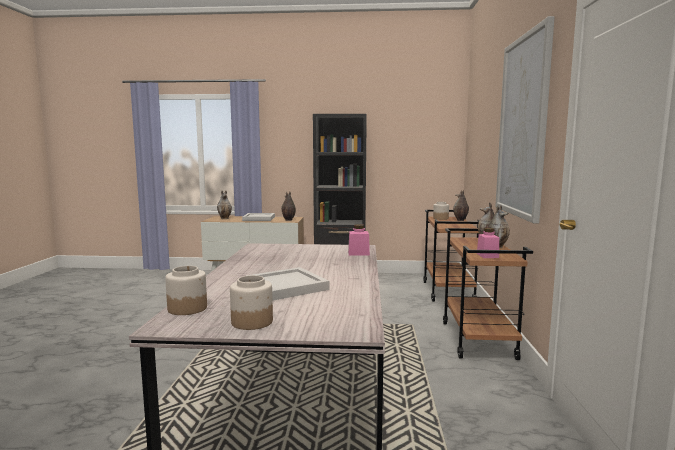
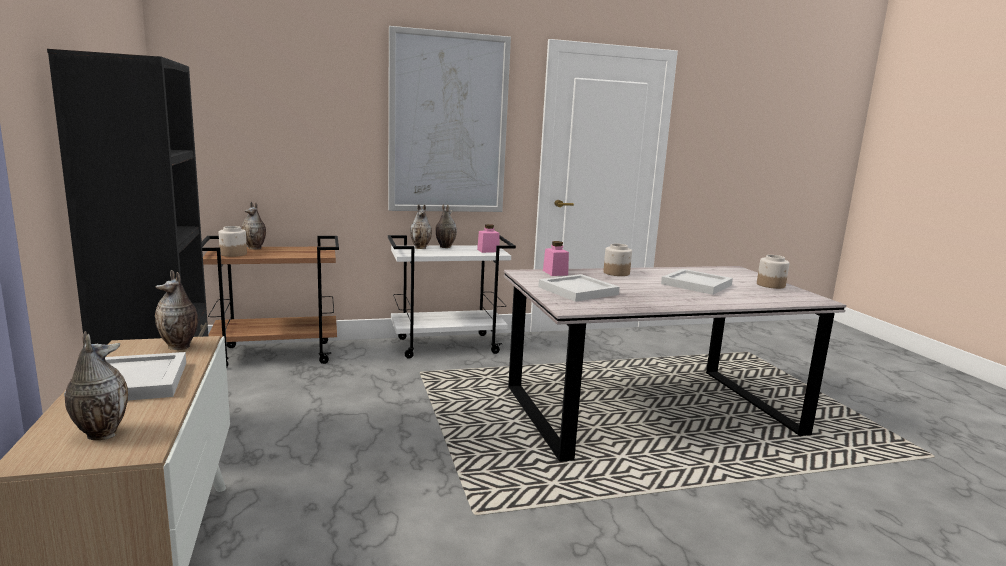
camera: 110 degrees left, 5 degrees up
(187, 308) = (788, 300): jar -> jar (616, 273)
(298, 252) = (578, 290): none -> white tray
(478, 340) = (448, 345): brown cart -> white cart

